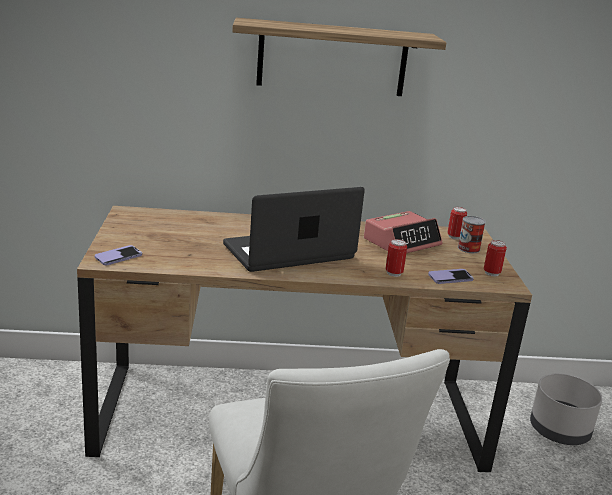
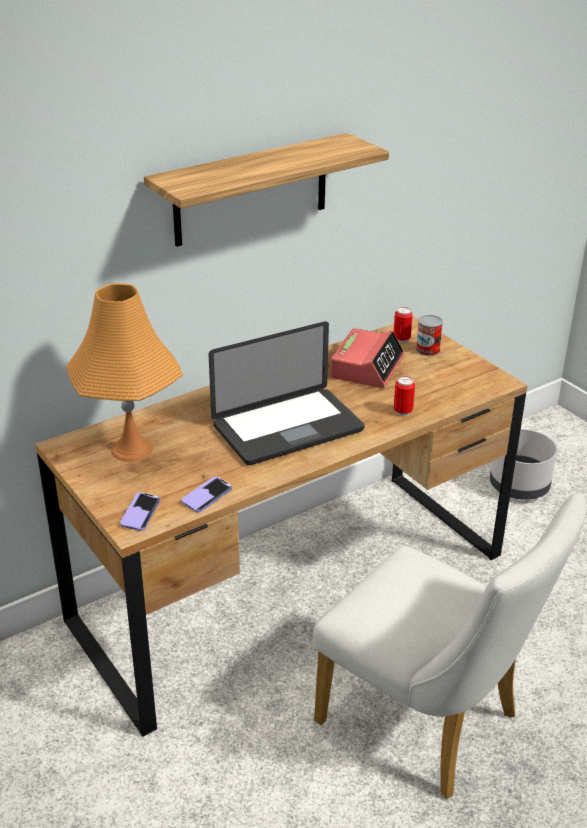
camera: 30 degrees left, 10 degrees up
(165, 227) = (131, 449): none -> orange table lamp
(289, 252) = (288, 428): laptop -> laptop turned 150 degrees counterclockwise
(450, 278) = (450, 395): phone -> phone (207, 496)
(491, 273) = (475, 373): can -> none

